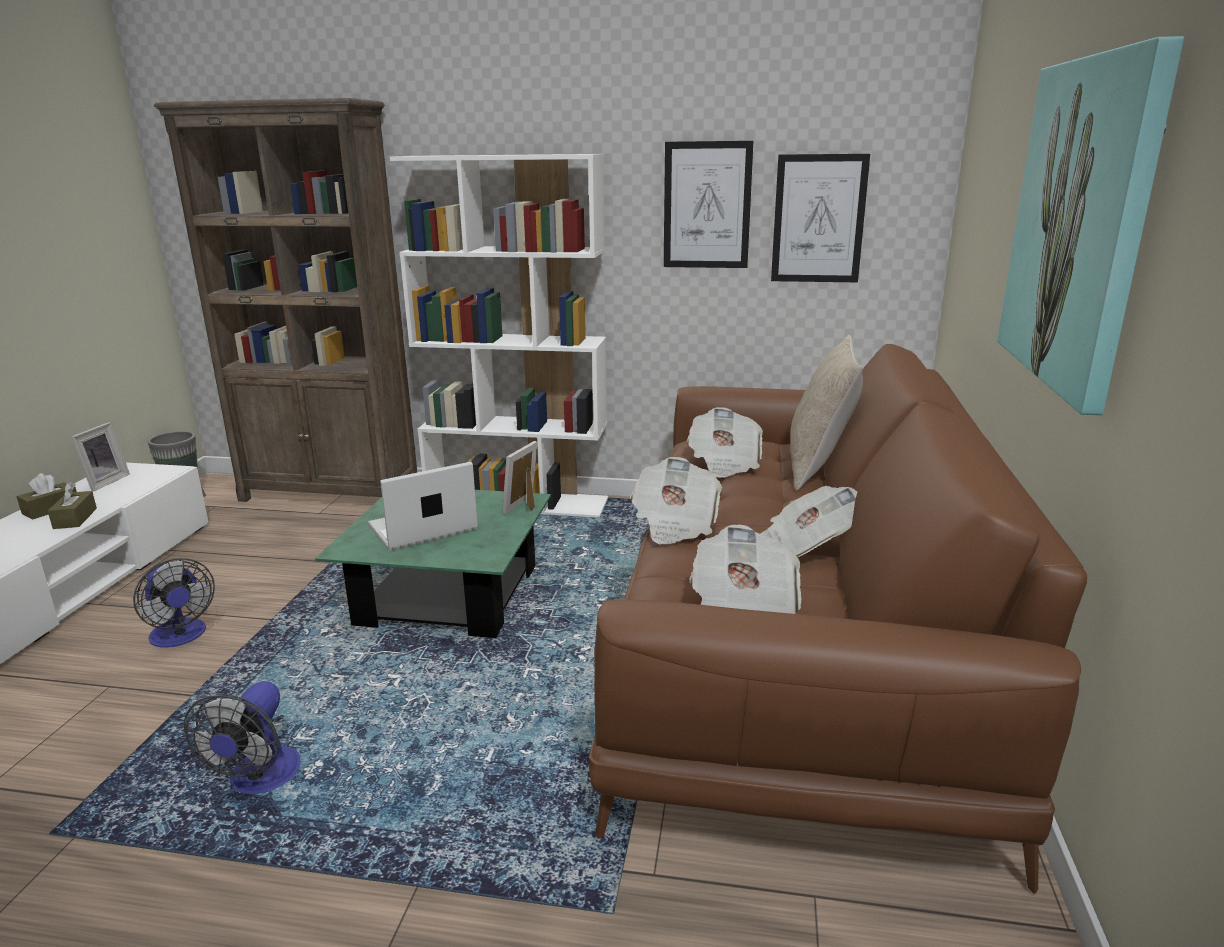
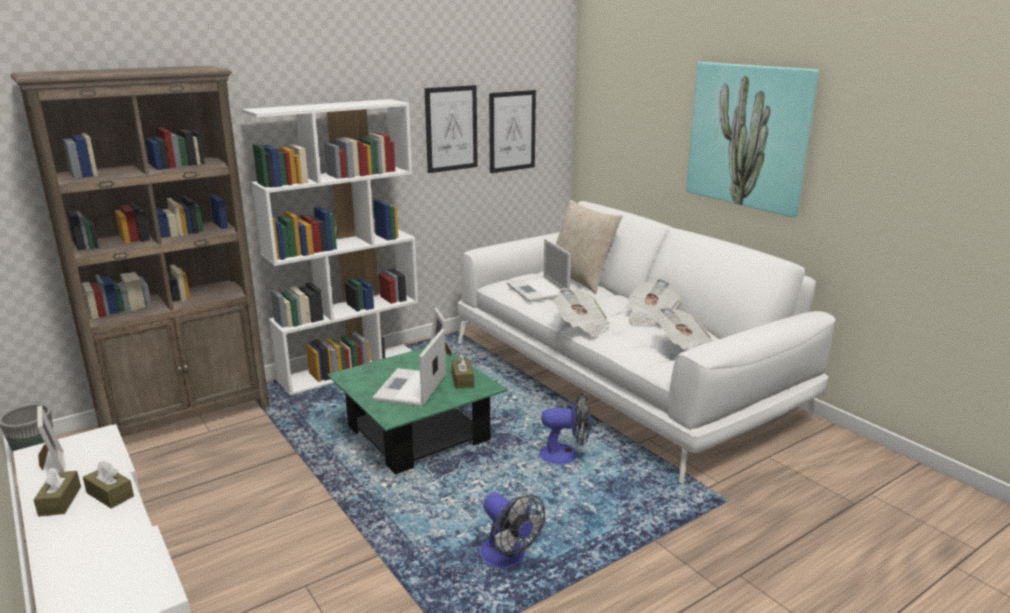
camera: 45 degrees left, 0 degrees up
(181, 637) = (289, 539): fan -> fan (566, 455)
(483, 541) = (462, 380): none -> brown tissue box
(724, 463) = (538, 290): newspaper -> laptop
(792, 644) = (620, 378): brown sofa -> white sofa

